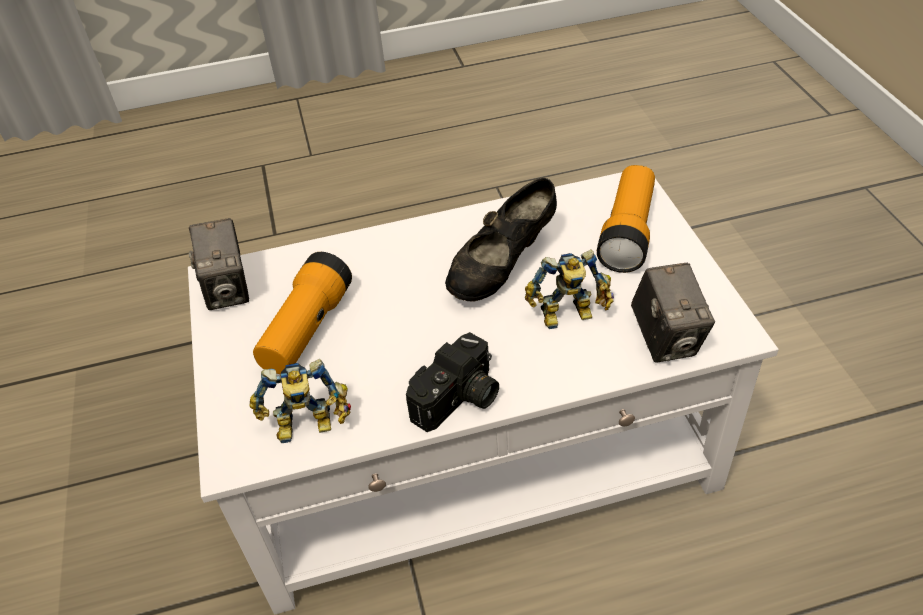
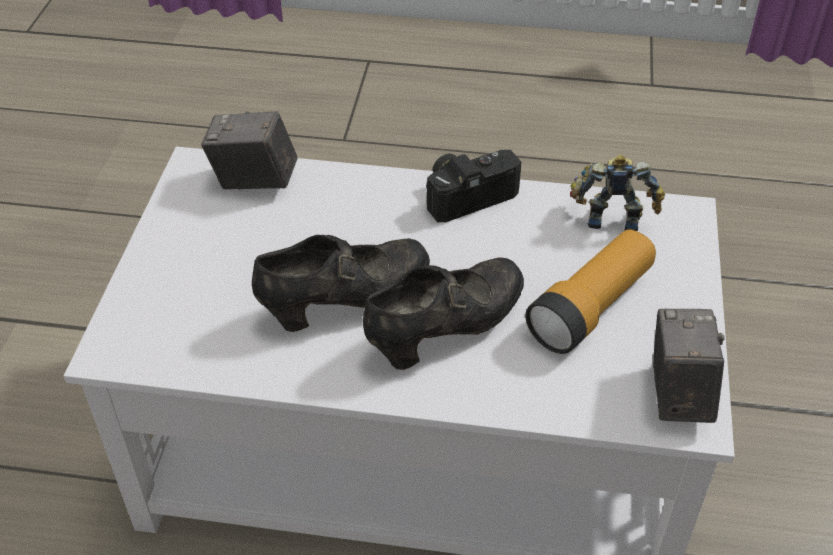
camera: 160 degrees left, 0 degrees up
(414, 274) = (446, 330): none -> black shoe
(569, 316) = (320, 228): toy robot -> none
(627, 233) = (182, 291): flashlight -> none
(666, 339) = (254, 181): camera -> camera turned 90 degrees counterclockwise

